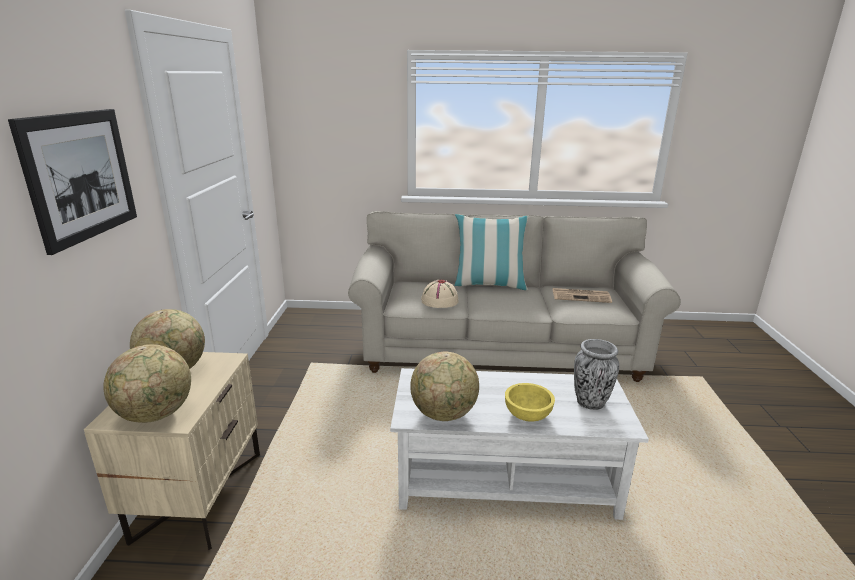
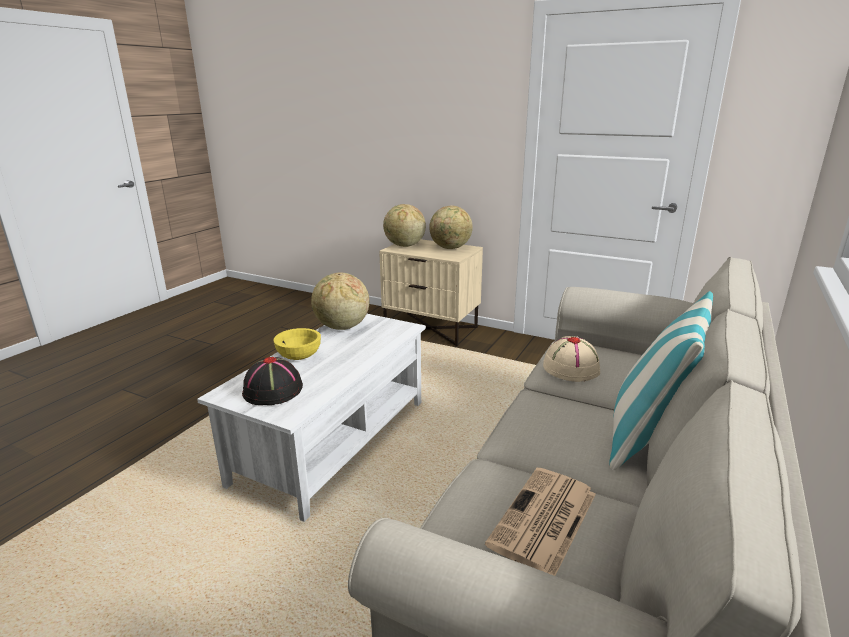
camera: 115 degrees right, 0 degrees up
(81, 176) = (450, 111): picture -> none
(590, 403) = (273, 391): vase -> black hat

